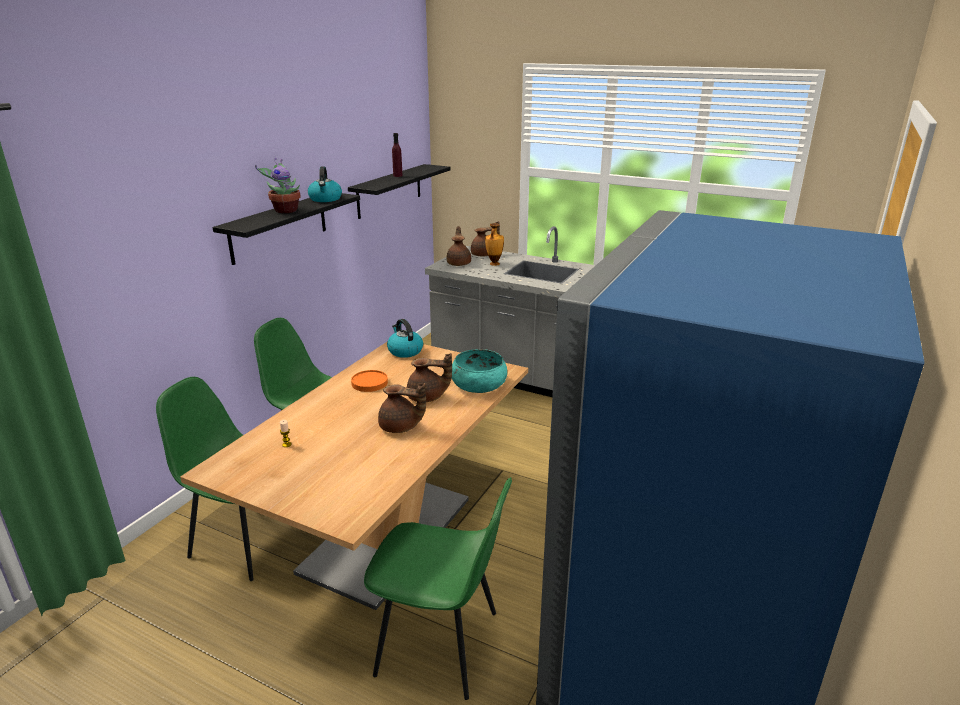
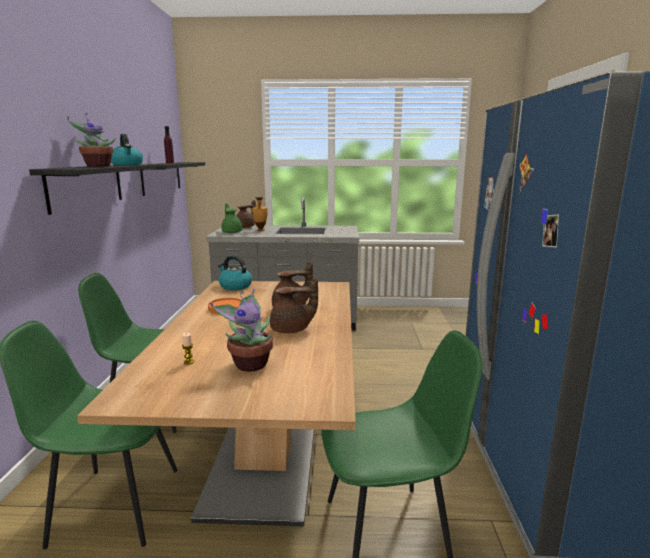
camera: 25 degrees left, 10 degrees down
(329, 460) = (249, 364): none -> potted plant
(459, 263) = (232, 232): brown teapot -> green teapot
(479, 384) = (324, 295): turquoise bowl -> none

